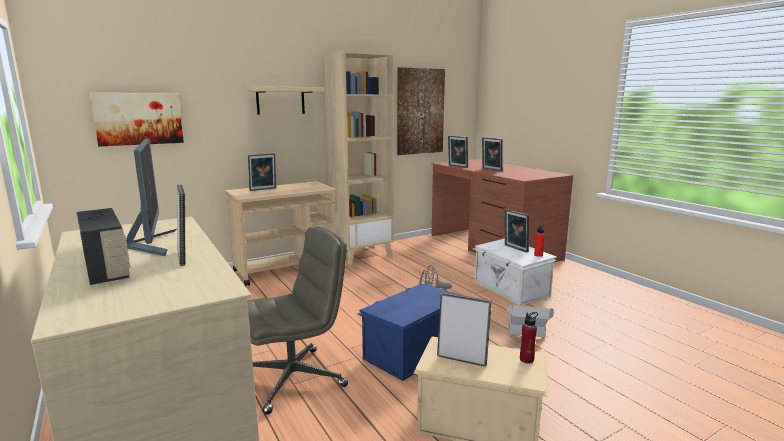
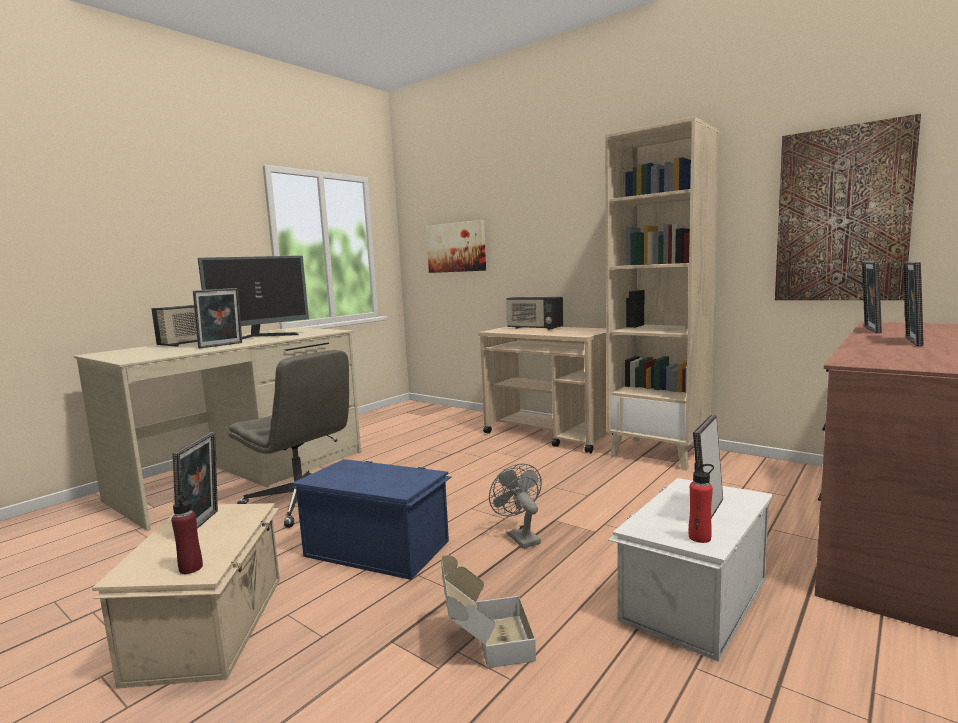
camera: 70 degrees right, 5 degrees down
(263, 189) = (534, 328): picture frame -> radio
(280, 100) = (581, 218): beige shelf -> none

